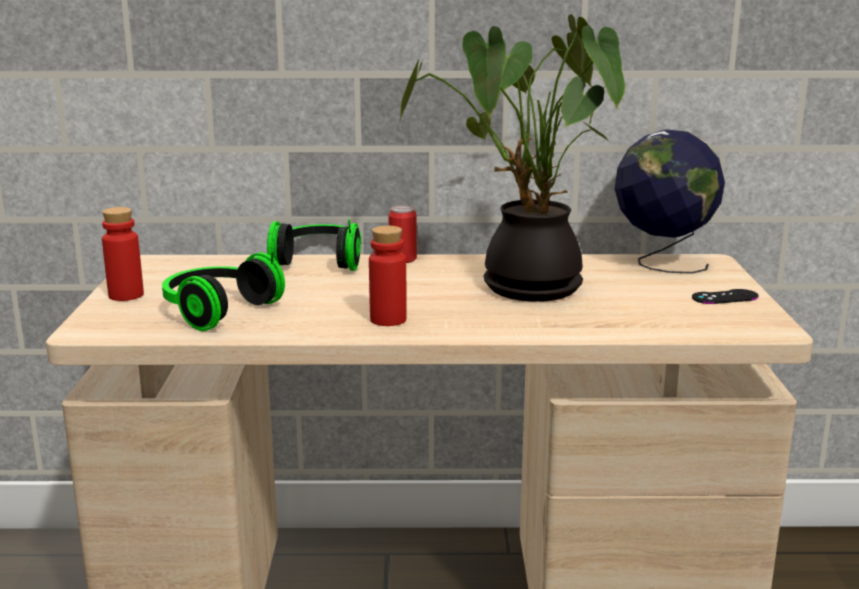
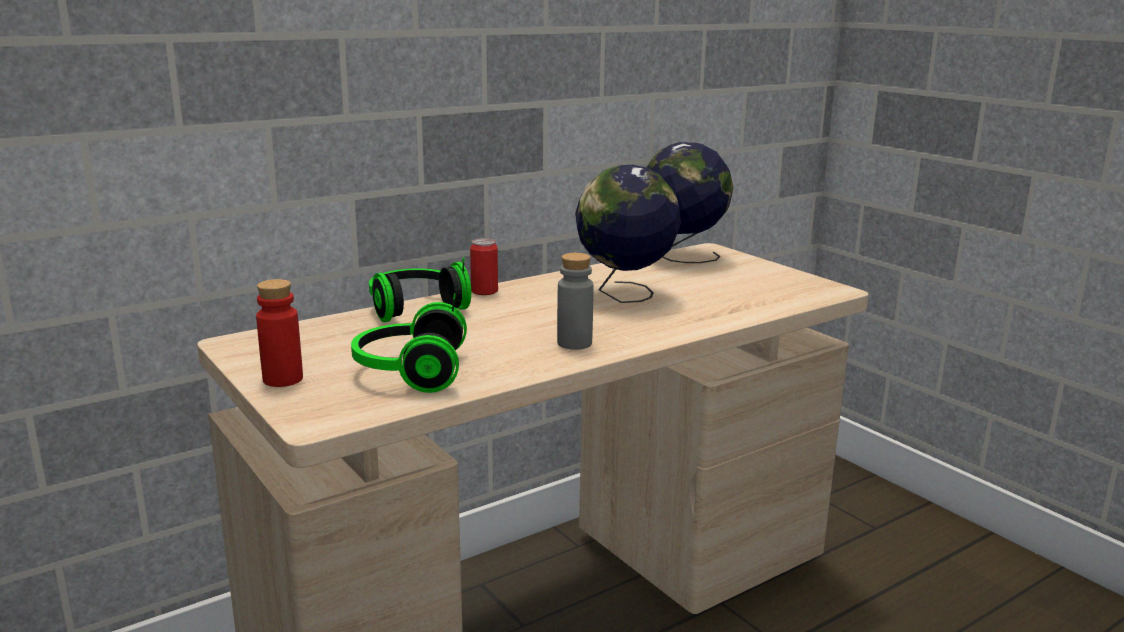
camera: 35 degrees left, 0 degrees up
(388, 320) = (574, 343): red bottle -> grey bottle
(523, 288) = (625, 295): potted plant -> globe
(725, 297) = (767, 273): black game controller -> none

